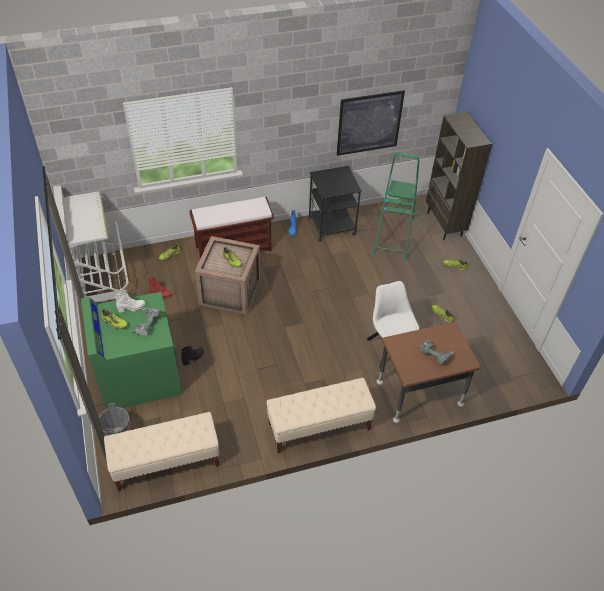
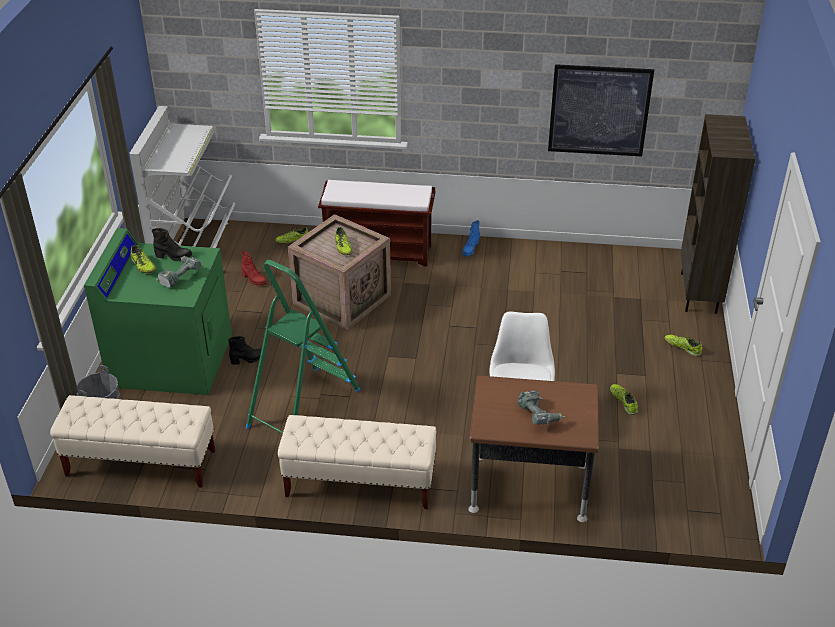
camera: 25 degrees right, 10 degrees down
(132, 308) = (173, 256): white boot -> black boot
(332, 225) = (530, 257): black cart -> none
(393, 235) = (612, 288): green step ladder -> green step ladder (304, 407)

